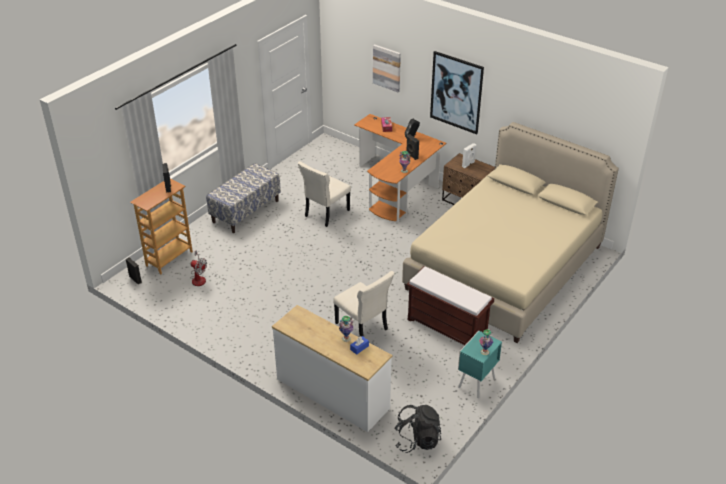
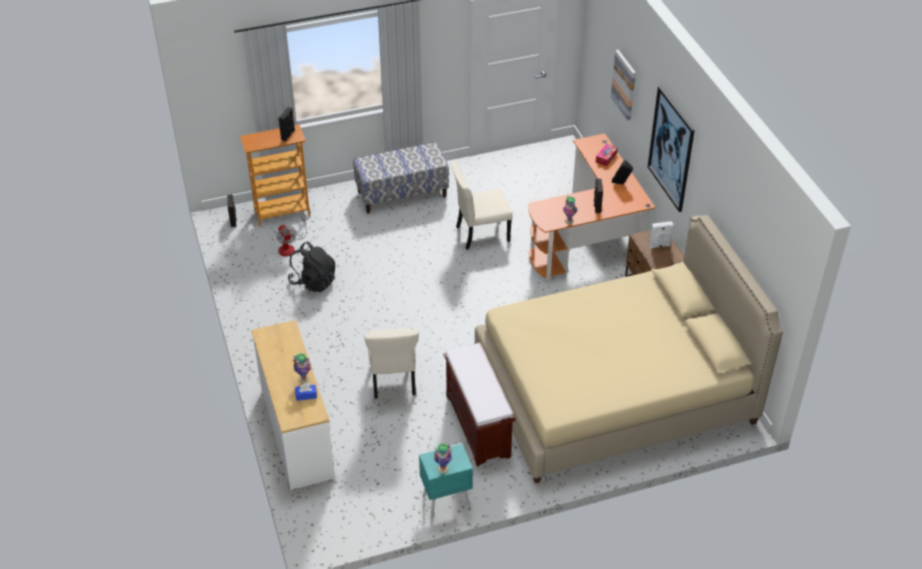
camera: 35 degrees right, 5 degrees up
(417, 440) = (328, 525): black backpack -> black backpack (313, 281)

